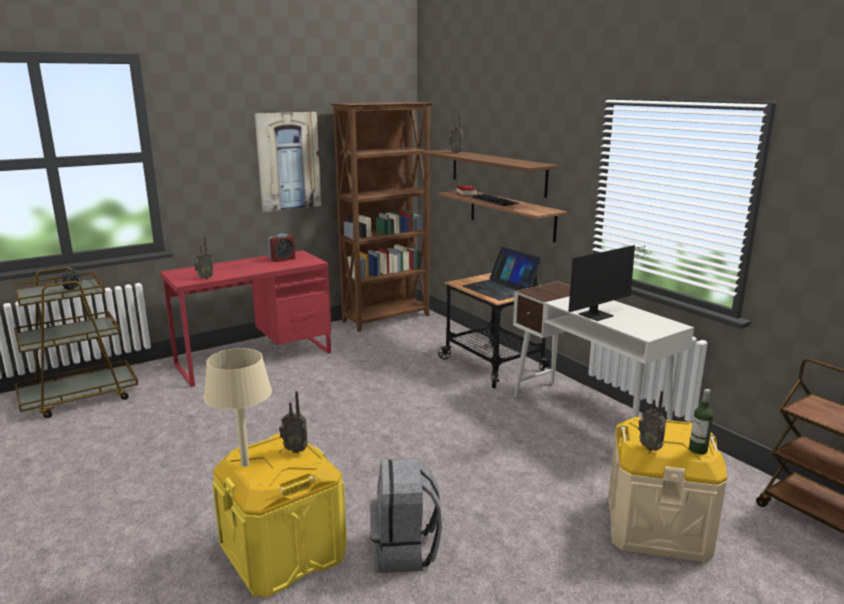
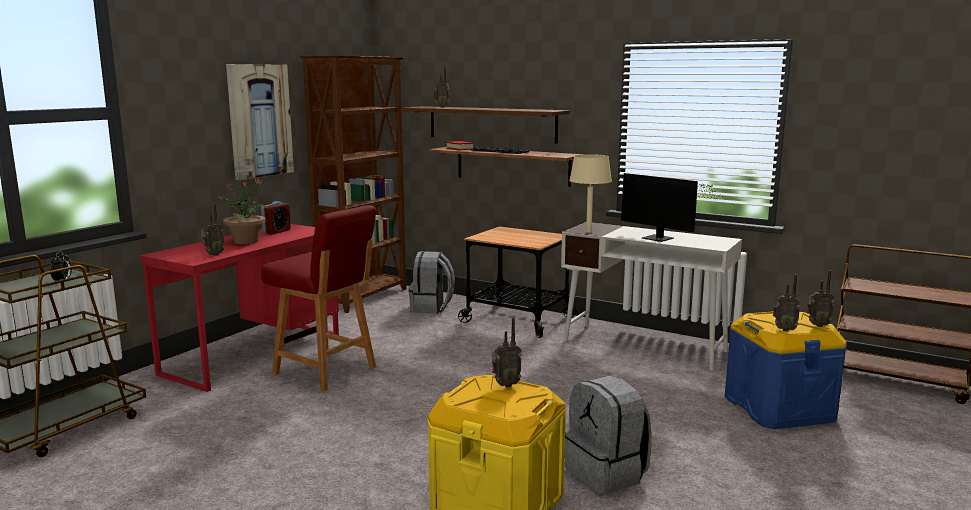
camera: 25 degrees left, 5 degrees down
(245, 464) = (474, 404): beige table lamp -> beige table lamp (588, 232)
(247, 267) = (246, 241): none -> potted plant
(288, 386) = (326, 371): none -> red chair
(431, 338) = (431, 308): none -> grey backpack
(500, 288) = (524, 237): laptop -> none
(600, 314) = (660, 239): monitor -> monitor turned 105 degrees clockwise
(656, 527) = (778, 408): beige storage box -> blue storage box
(698, 450) = (817, 325): bottle -> radio

